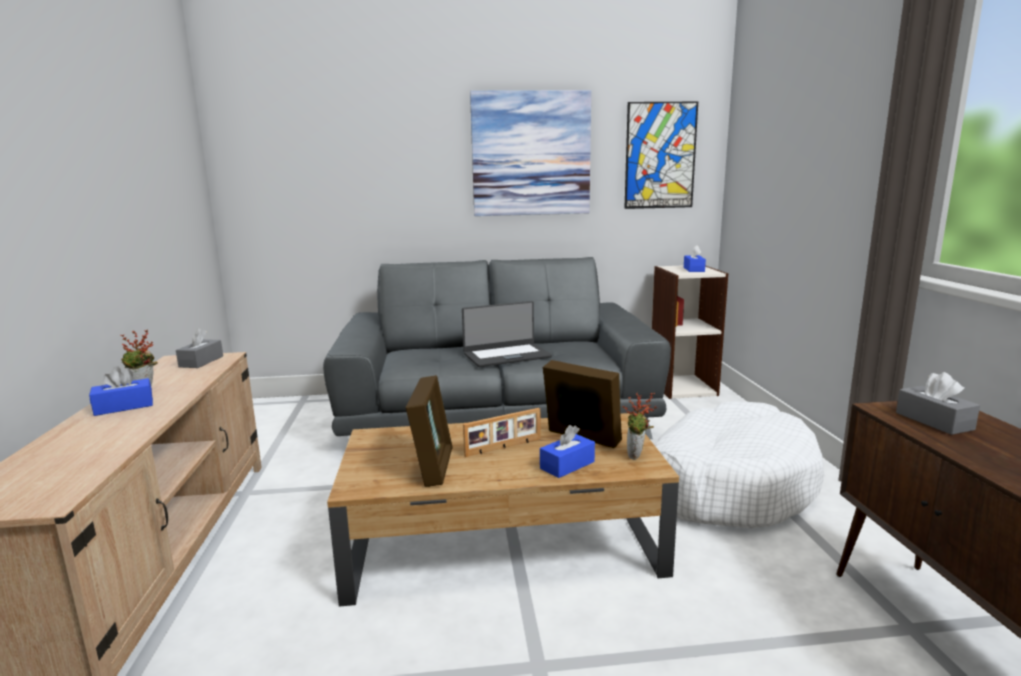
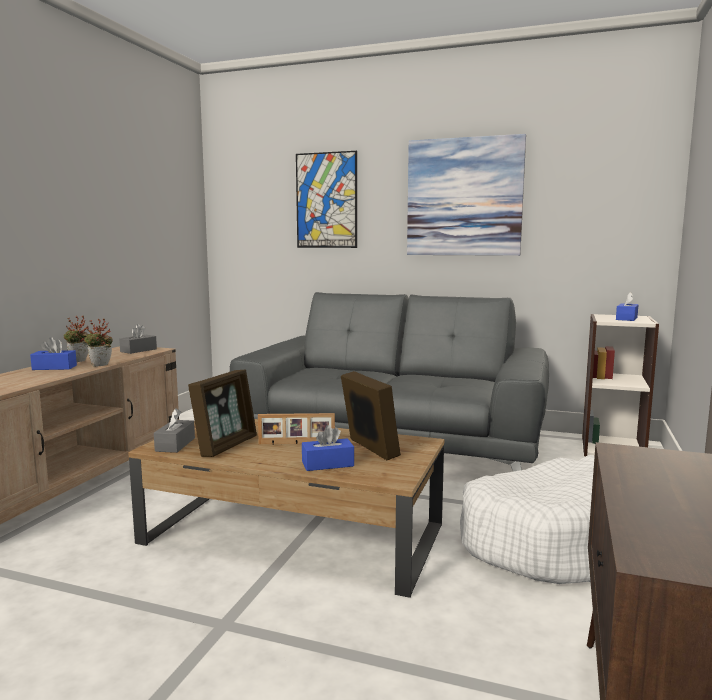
camera: 25 degrees right, 5 degrees down
(506, 355) = (391, 380): laptop -> none
(637, 456) = (398, 469): potted plant -> potted plant (100, 366)
(660, 156) = (602, 197): picture -> picture (326, 200)
(934, 421) = (658, 468): grey tissue box -> grey tissue box (175, 444)

